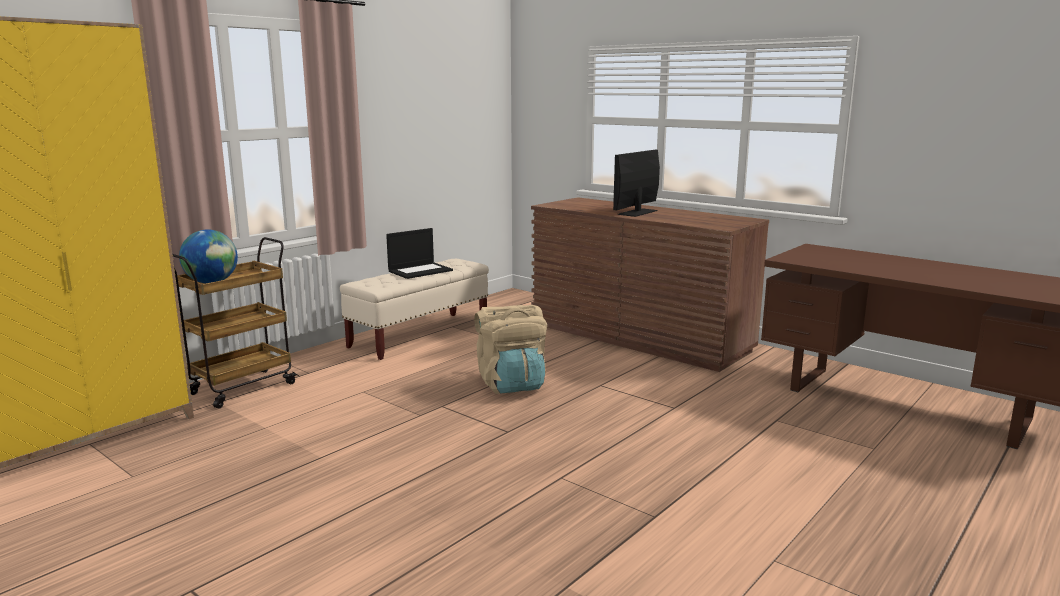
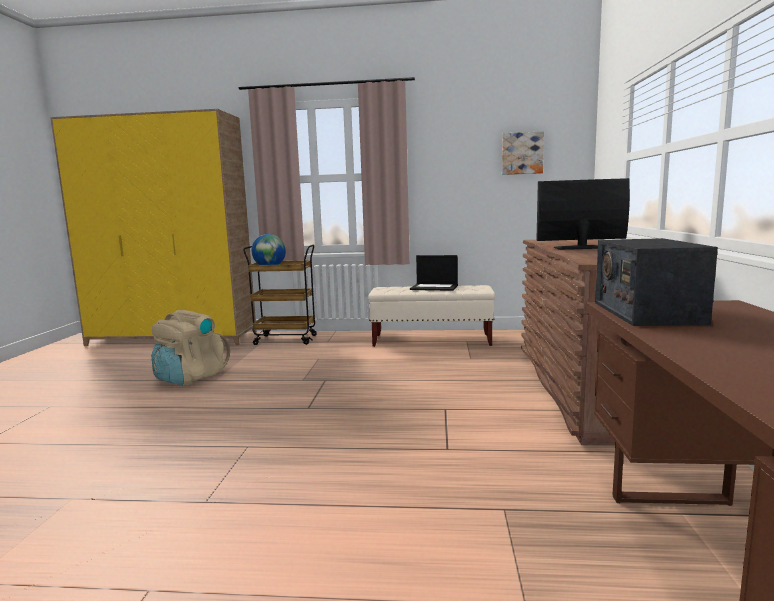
camera: 55 degrees right, 5 degrees down
(458, 103) = (522, 153): none -> picture
(511, 384) = (393, 384): beige backpack -> beige backpack (190, 377)
(814, 260) = (646, 312): none -> radio

